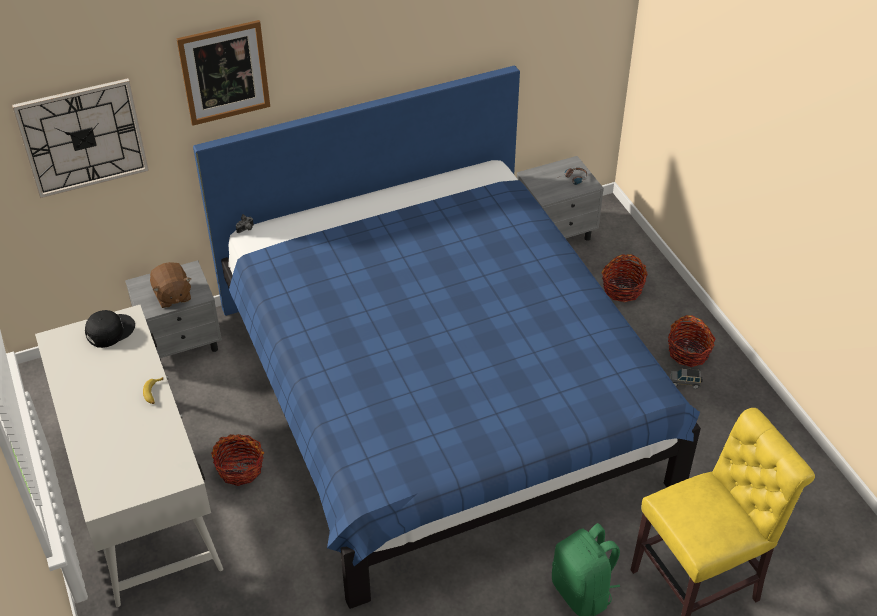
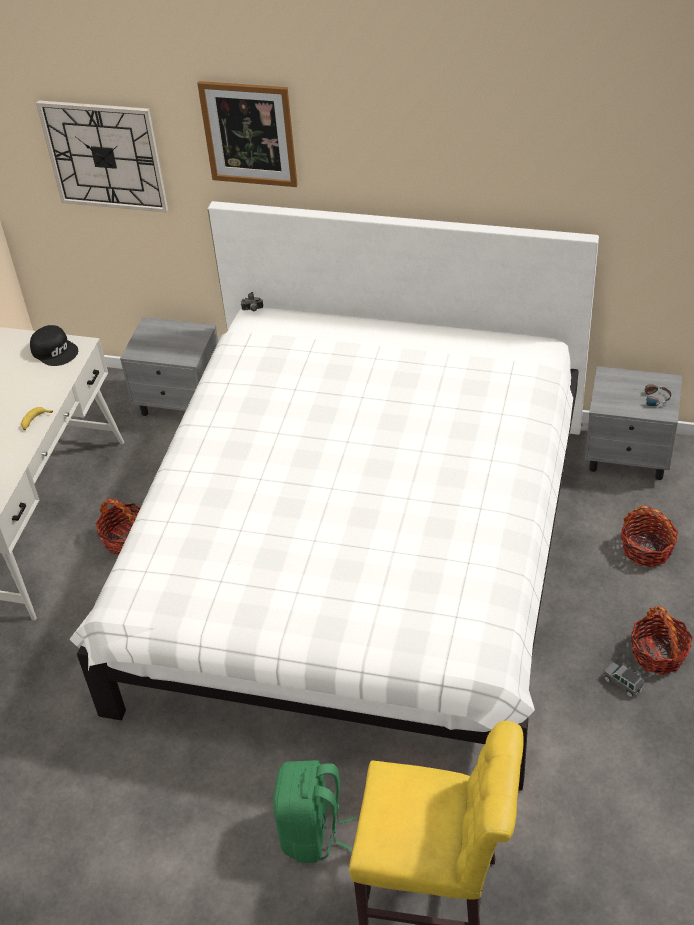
camera: 40 degrees right, 0 degrees up
(109, 330) = (55, 350): black cap -> black cap turned 45 degrees clockwise
(172, 296) = (165, 348): brown plush toy -> none
(438, 393) = (357, 561): blue bed -> white bed

